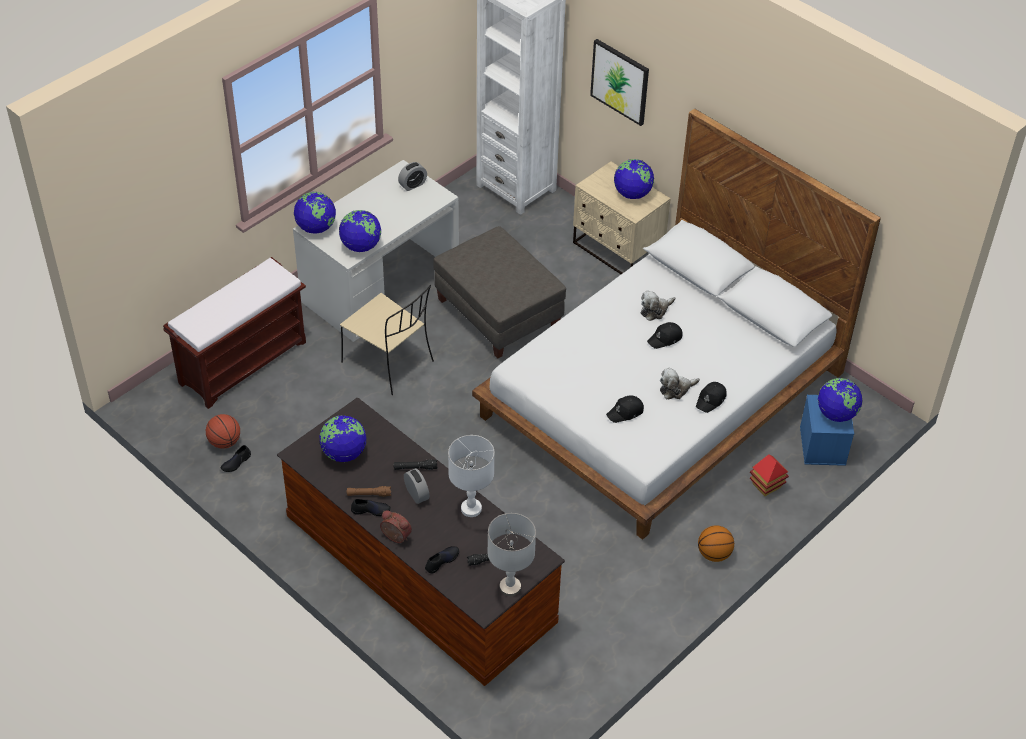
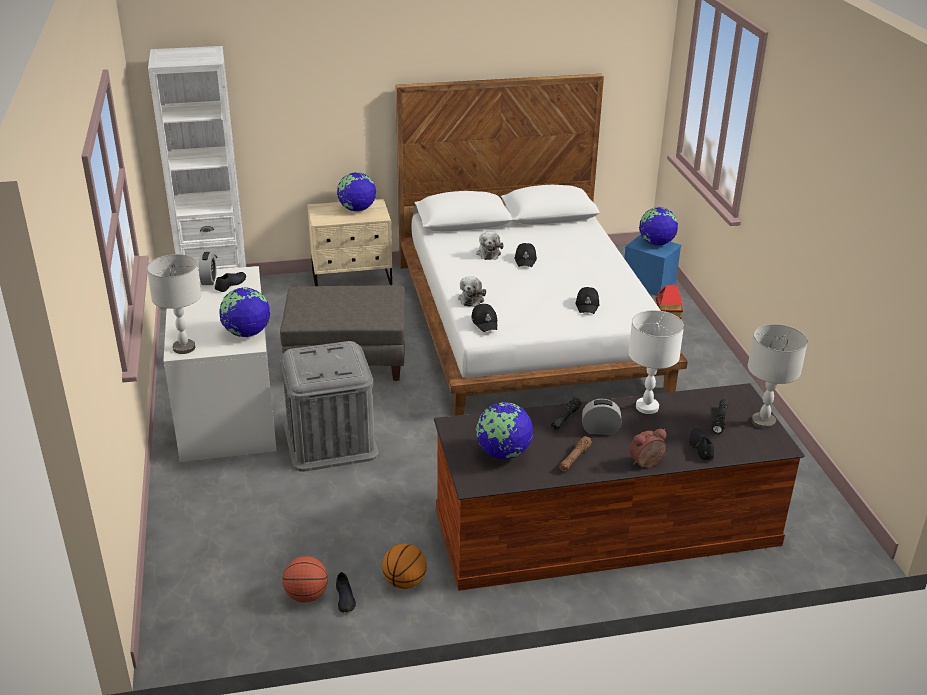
camera: 55 degrees left, 15 degrees down
(243, 361) = (210, 533): brown bench -> none
(316, 228) = (184, 348): globe -> grey table lamp
(371, 510) = (597, 465): black shoe -> black shoe (230, 284)
(389, 363) = (330, 440): beige chair -> grey storage box
(620, 81) = (302, 110): picture -> none
(676, 389) = (585, 276): plush toy -> plush toy (471, 299)
(711, 400) = (611, 267): black cap -> black cap (485, 322)
(714, 554) = (718, 367): basketball -> basketball (405, 582)

